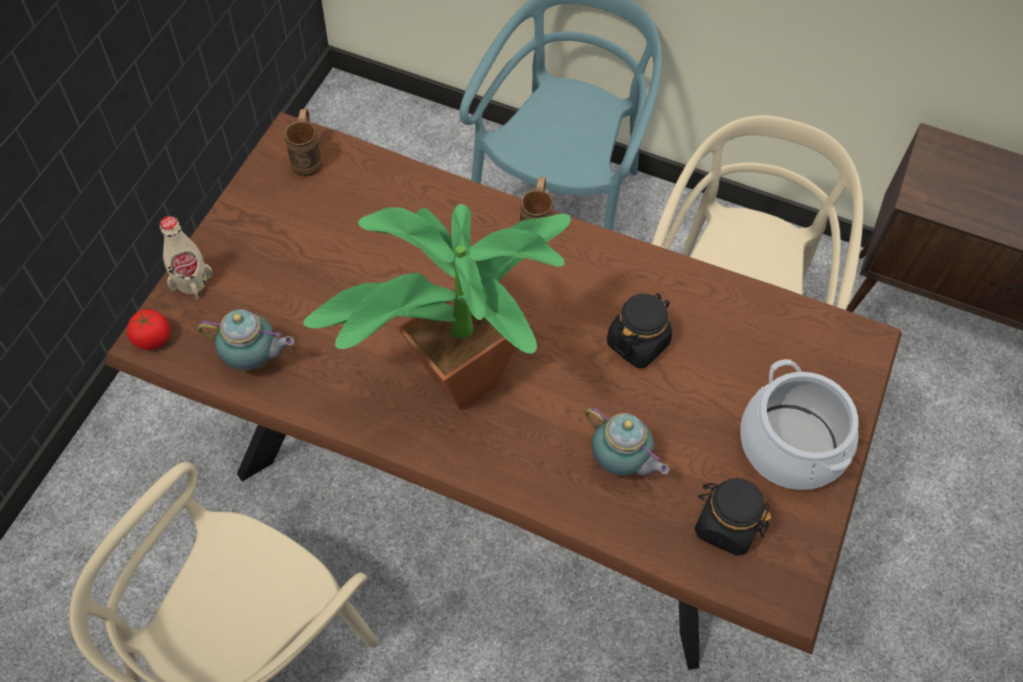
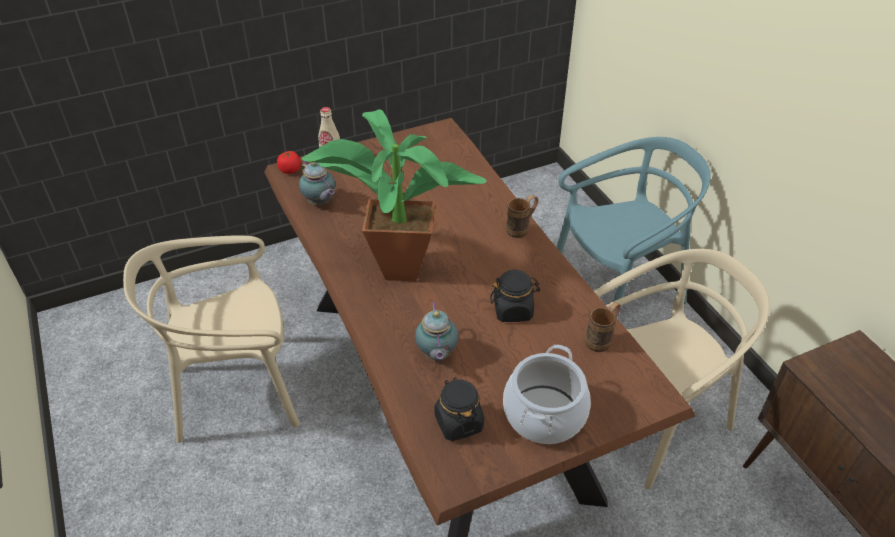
camera: 45 degrees right, 15 degrees down
(308, 158) = (441, 141): brown mug -> brown mug (602, 339)

